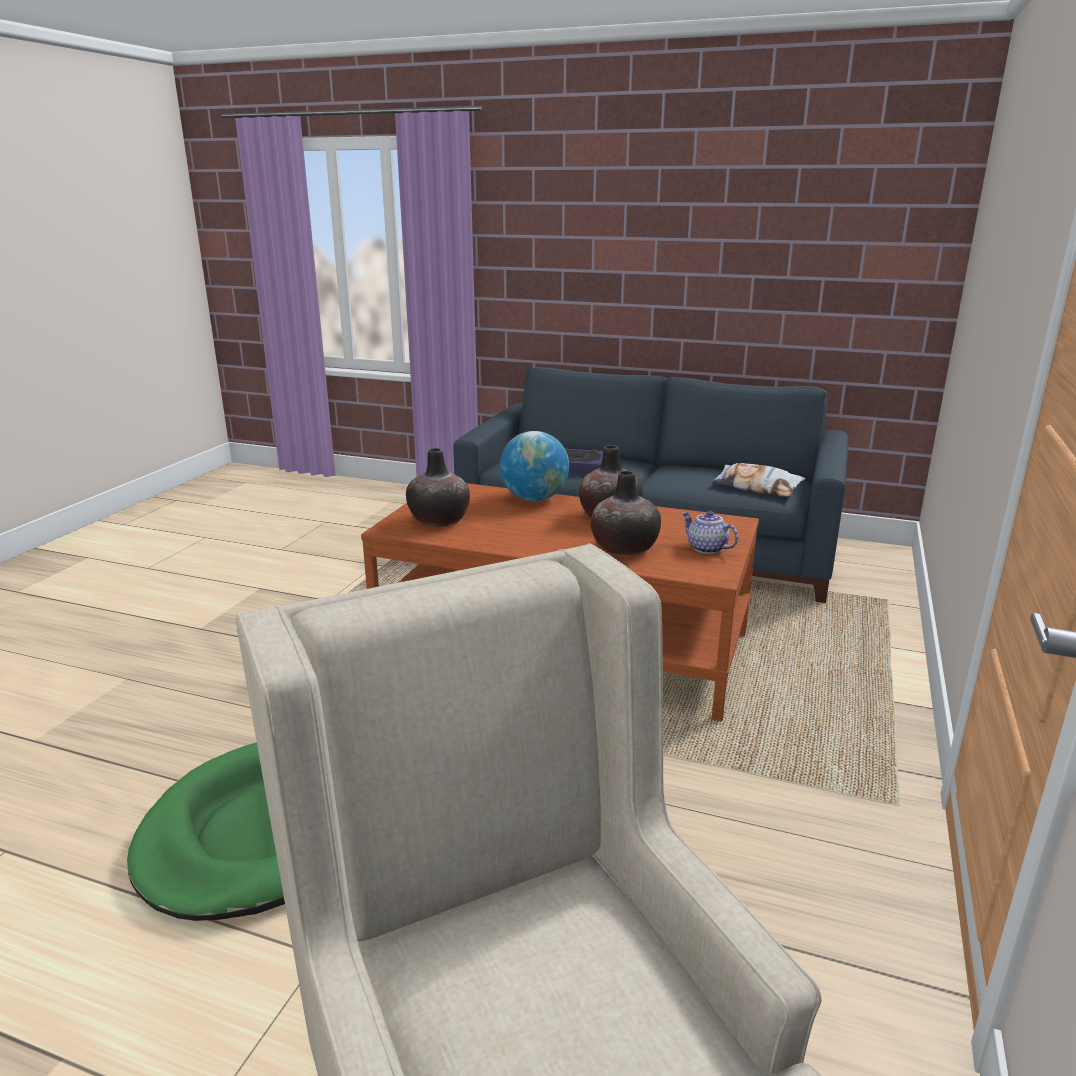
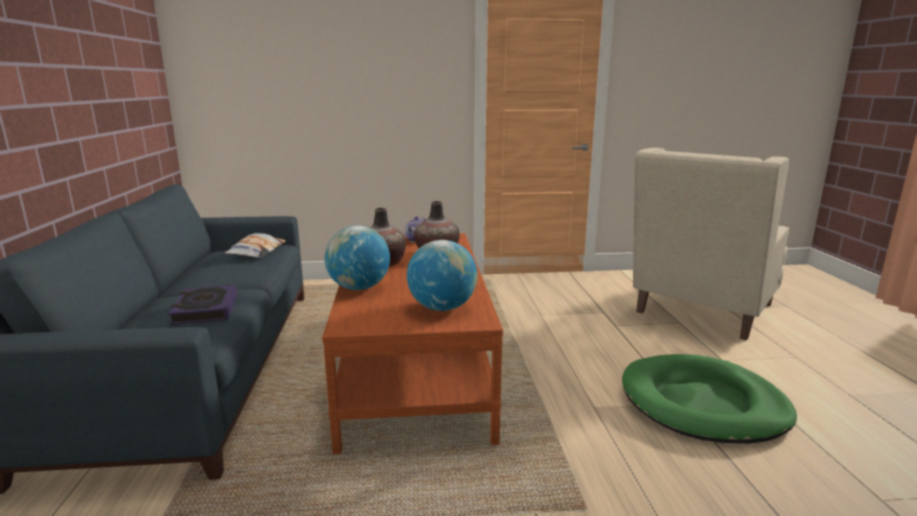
camera: 115 degrees left, 5 degrees down
(439, 521) = (442, 308): vase -> globe

